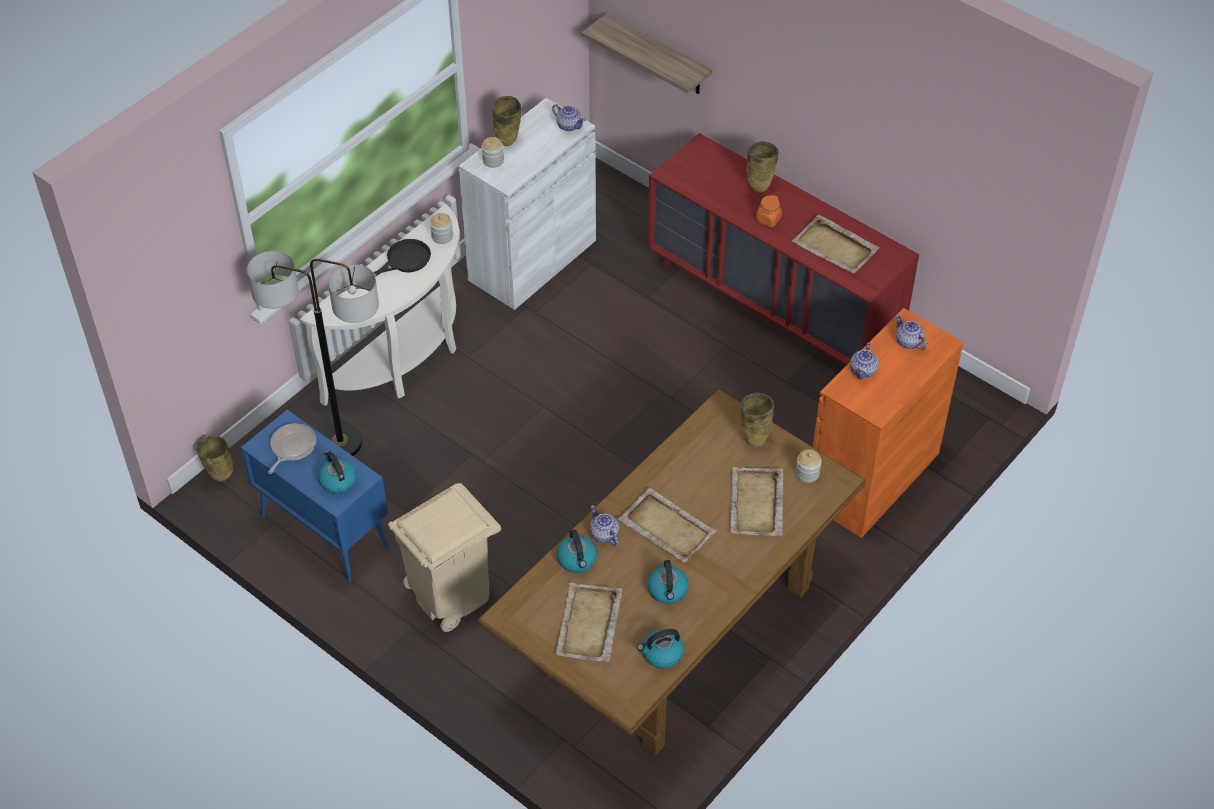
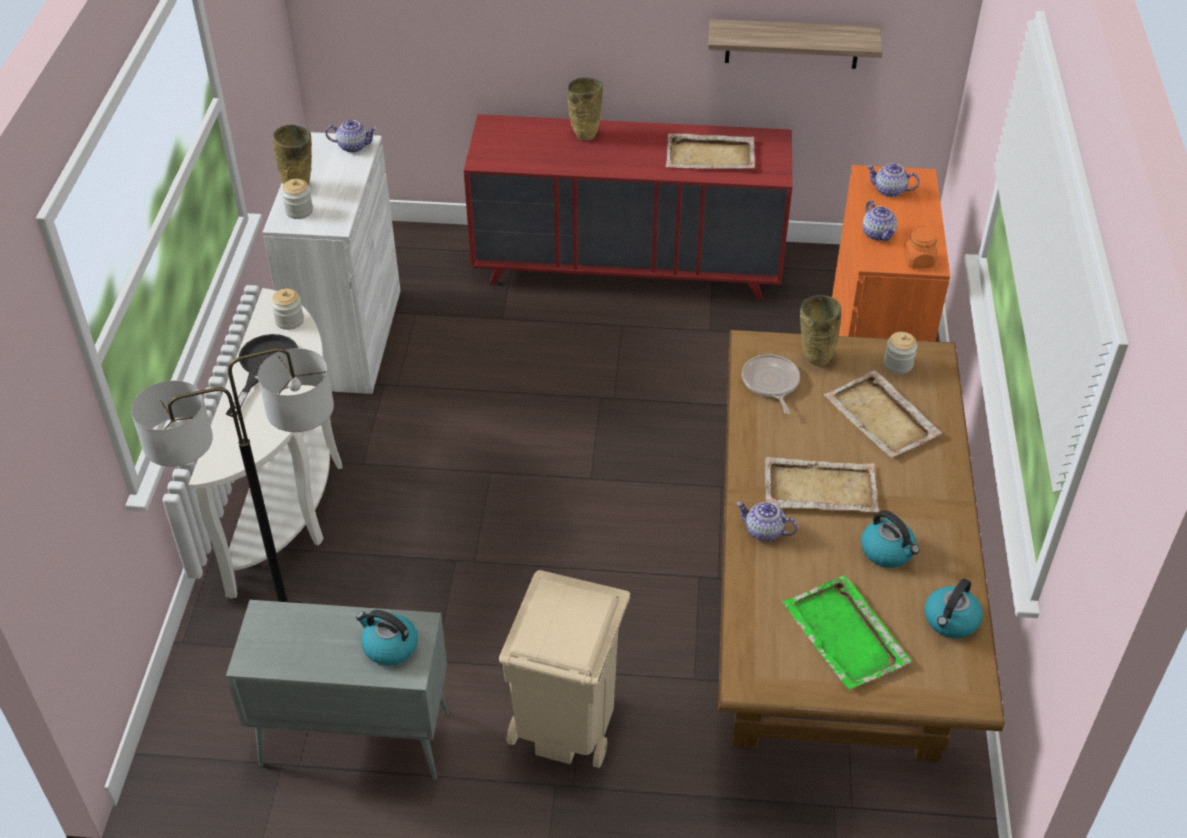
camera: 35 degrees left, 5 degrees down
(220, 477) = (165, 750): beige vase -> none
(292, 447) = (295, 639): frying pan -> frying pan (770, 383)
(323, 531) = (353, 739): blue cabinet -> grey cabinet
(577, 560) = (763, 574): kettle -> none
(588, 625) = (845, 636): beige tray -> green tray
(658, 56) = (401, 42): shelf -> shelf (792, 44)
(768, 219) = (623, 159): orange jar -> orange jar (919, 261)

